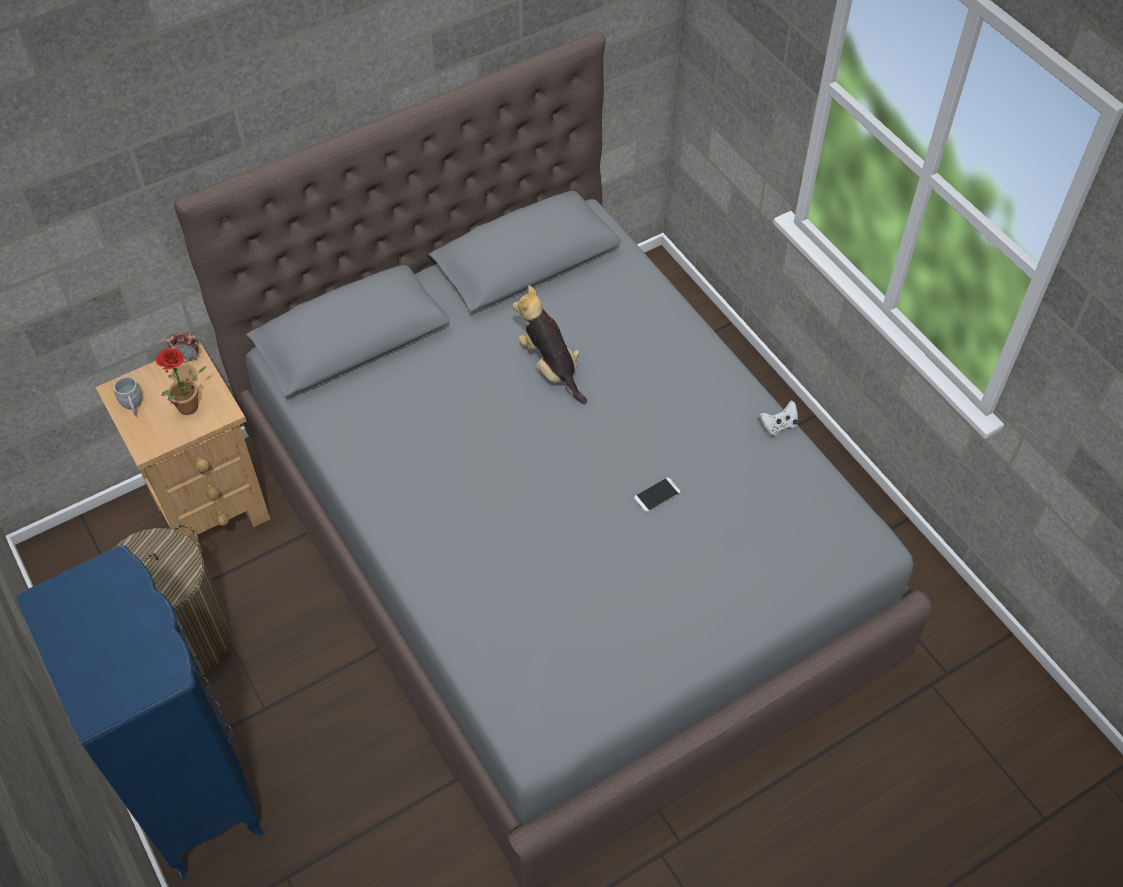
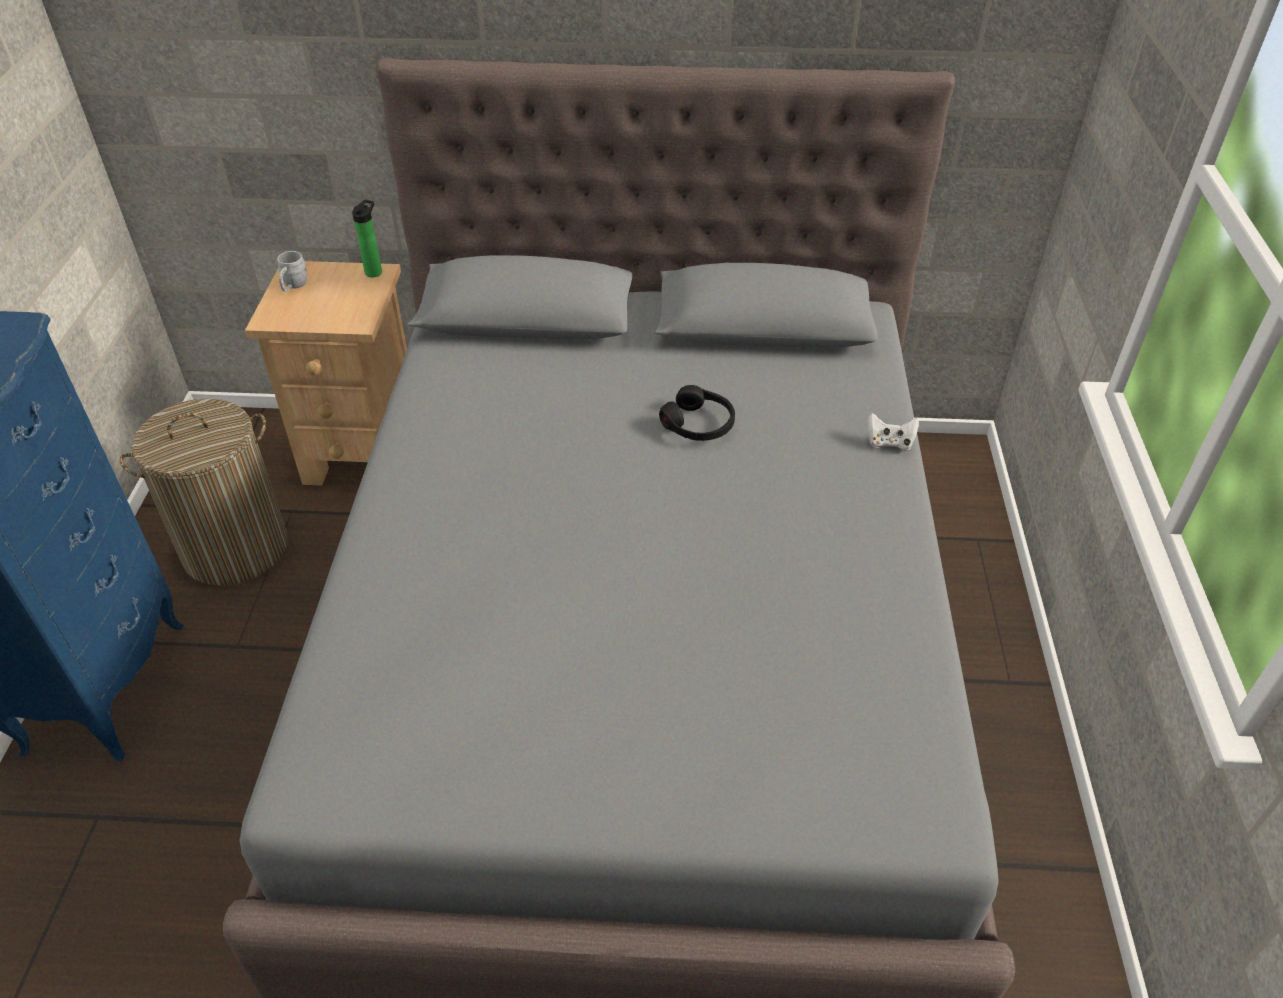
camera: 35 degrees right, 10 degrees down
(187, 358) = (375, 271): alarm clock -> bottle
(189, 410) = (332, 309): potted plant -> none
(551, 367) = (698, 424): plush toy -> black headphones
(657, 495) = (700, 605): phone -> none
(778, 425) = (922, 609): white game controller -> white game controller (889, 443)

